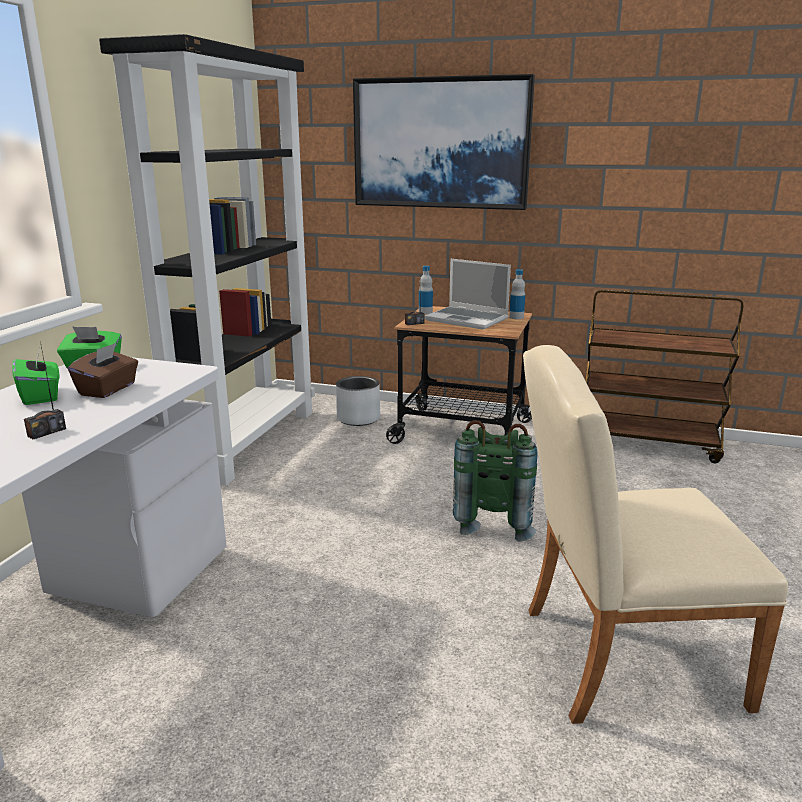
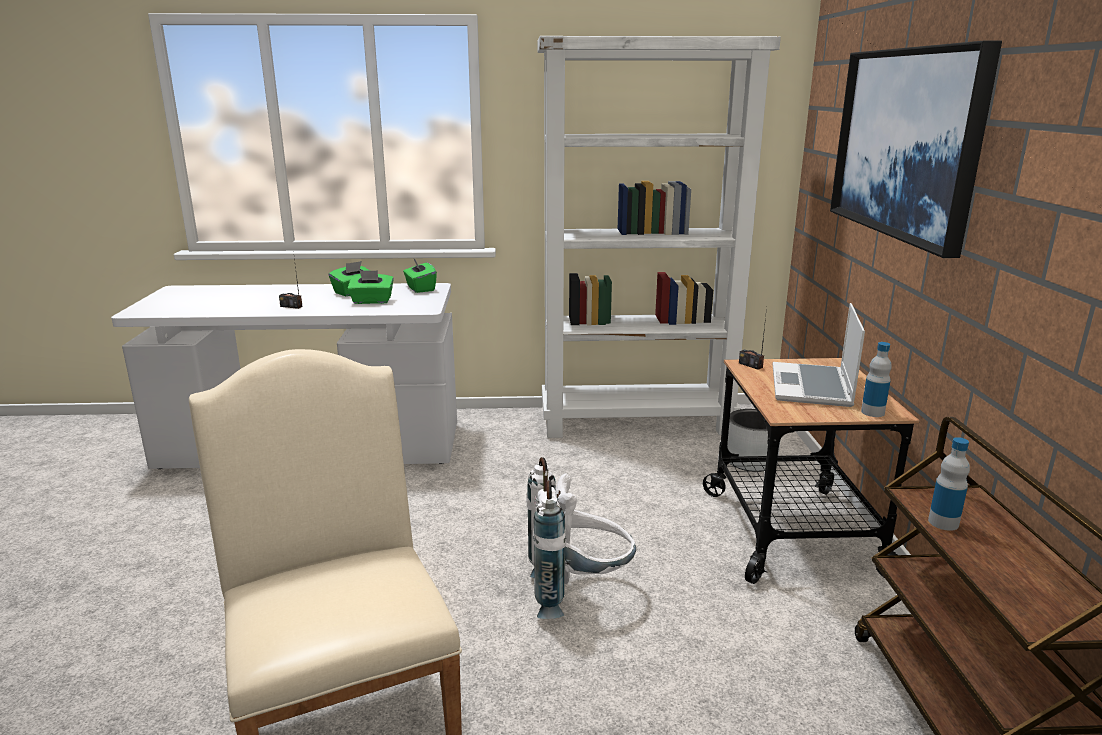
camera: 70 degrees right, 0 degrees up
(108, 389) = (372, 301): brown tissue box -> green tissue box
(246, 441) = (637, 422): black bookcase -> white bookcase
(425, 312) = (809, 363): bottle -> bottle (943, 522)
(494, 520) = (578, 592): green backpack -> white backpack

